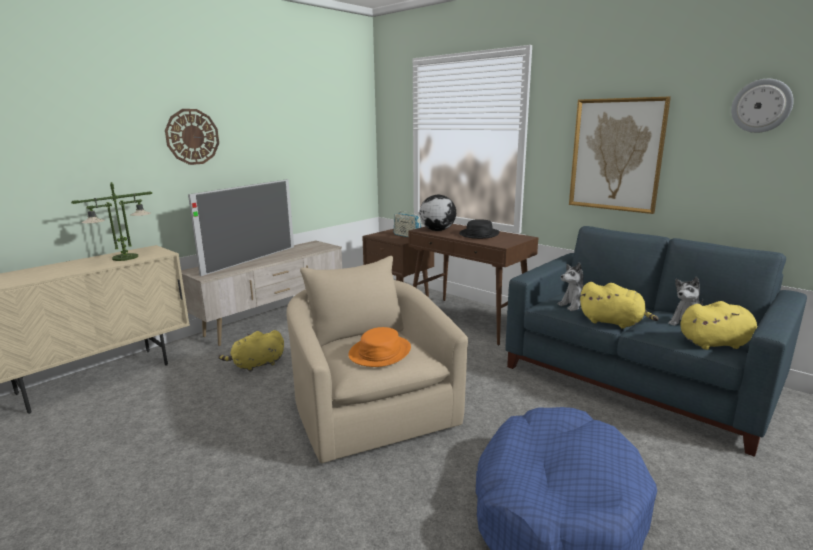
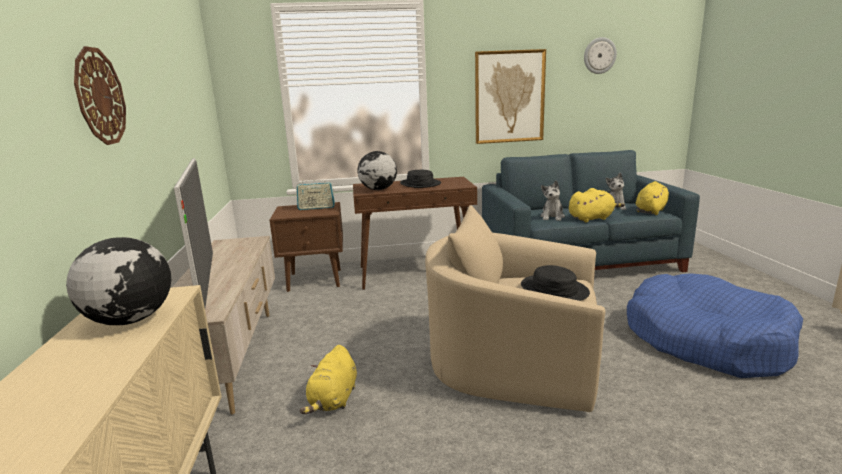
camera: 50 degrees left, 0 degrees up
(125, 257) = (130, 320): table lamp -> globe
(379, 352) = (554, 290): orange hat -> black hat

